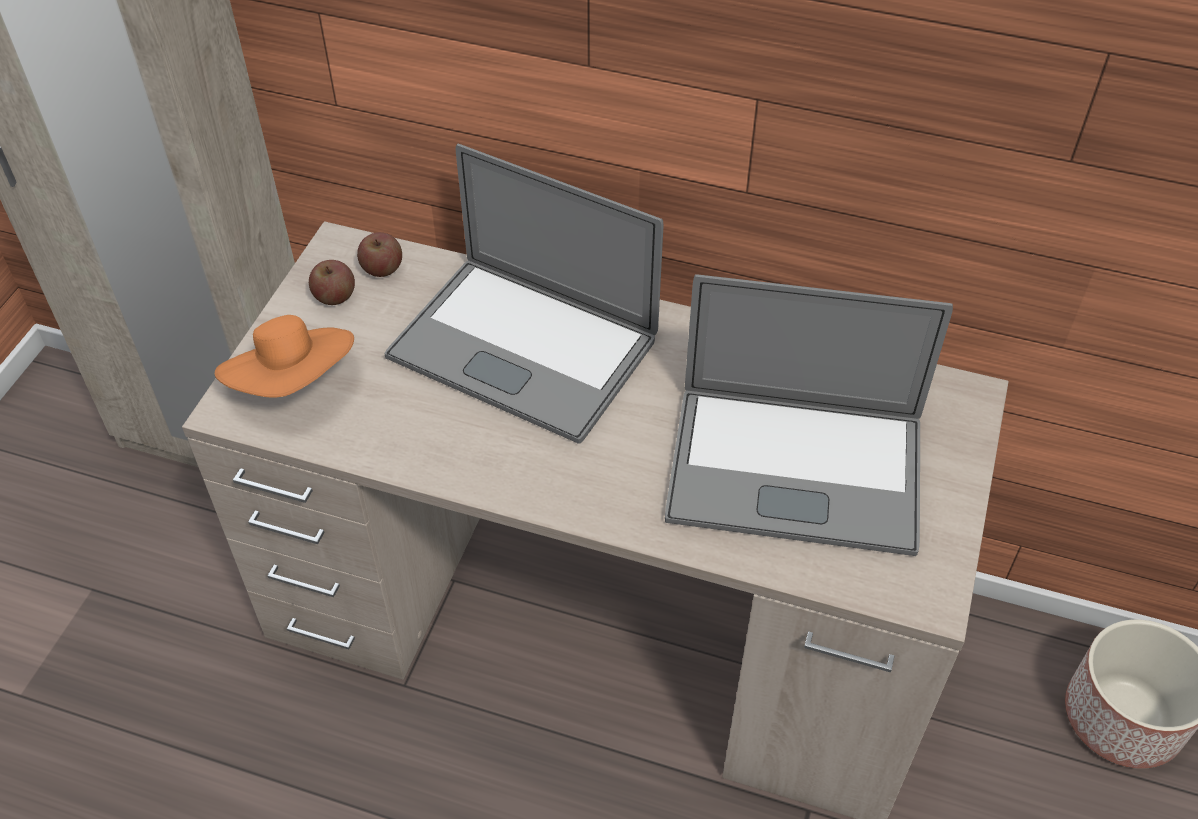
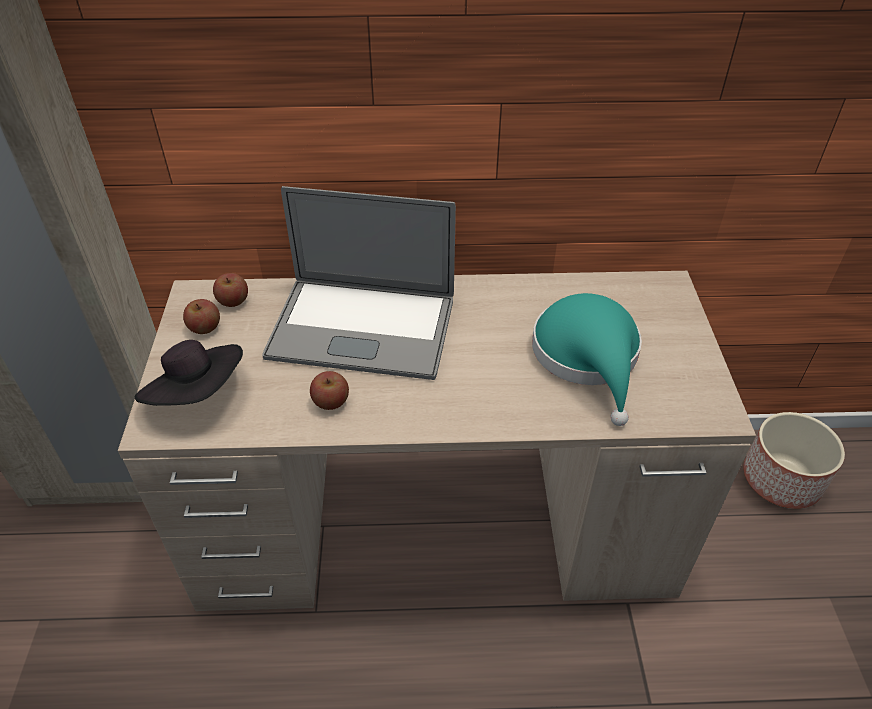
camera: 20 degrees left, 5 degrees down
(294, 382) = (198, 394): orange hat -> black hat
(442, 436) = (331, 401): none -> apple
(795, 469) = (588, 357): laptop -> turquoise hat

